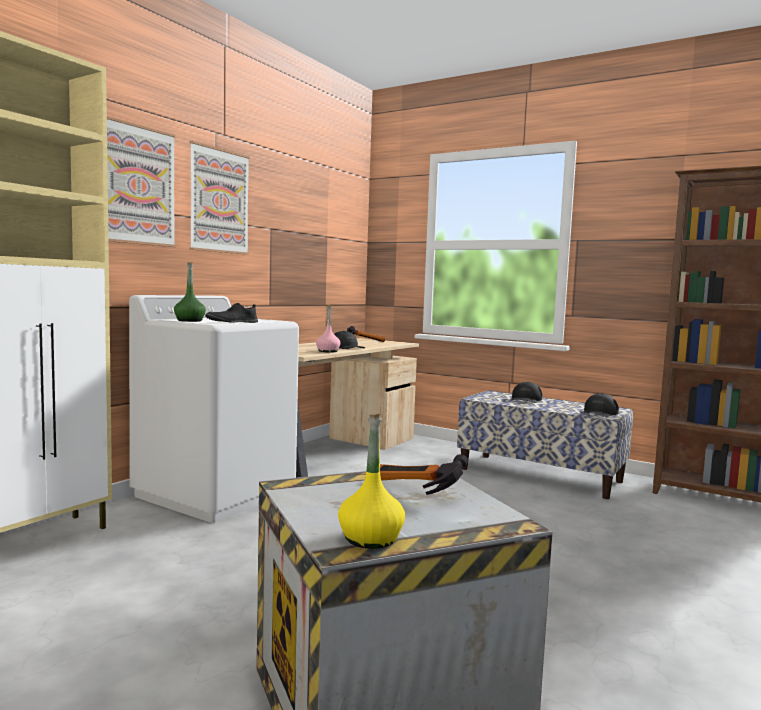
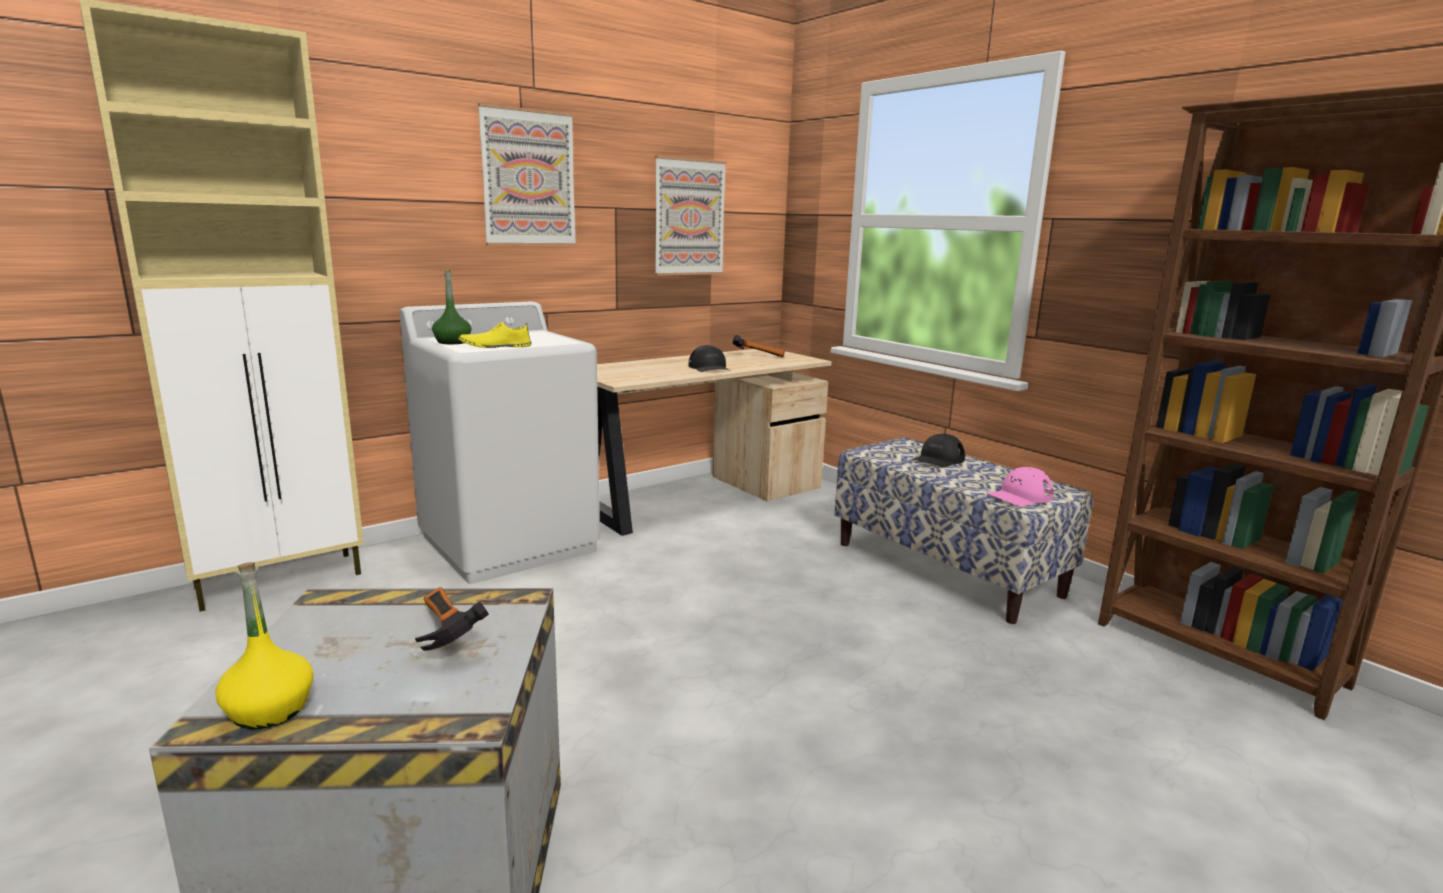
camera: 20 degrees right, 10 degrees up
(137, 185) = (403, 170): picture -> picture (689, 217)
(232, 322) = (495, 346): black shoe -> yellow shoe
(328, 351) = (668, 375): pink bottle -> none
(598, 413) = (1020, 496): black cap -> pink cap

